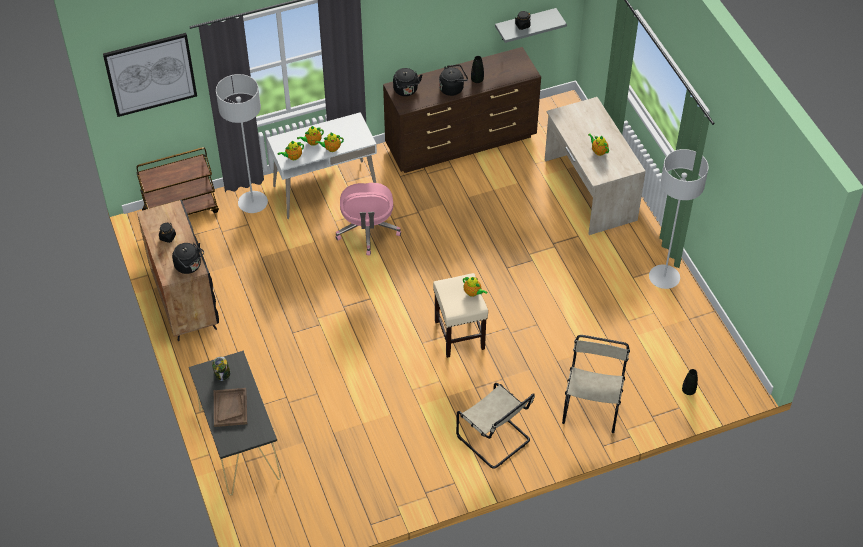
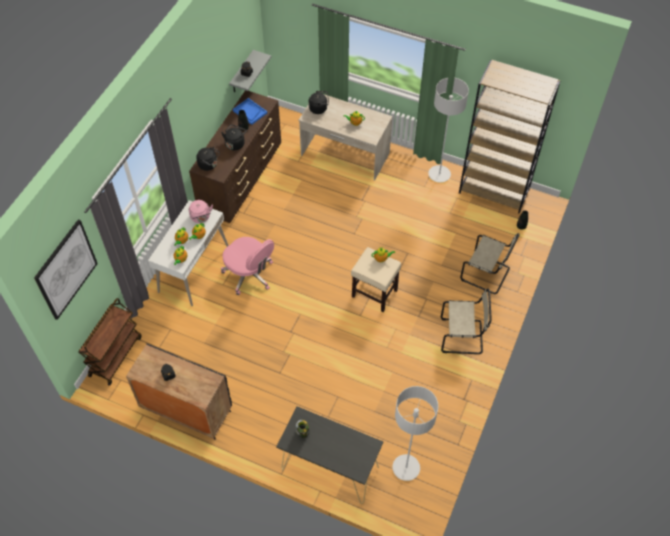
camera: 45 degrees left, 5 degrees up
(189, 266) = (207, 381): black kettle -> black kettle (319, 108)
(230, 408) = (333, 448): brown tray -> none
(253, 203) = (157, 313): grey floor lamp -> grey floor lamp (406, 468)
(352, 134) = (201, 218): none -> pink kettle
(501, 69) = (250, 112): none -> blue tray
(592, 405) = (487, 274): beige chair -> beige chair turned 150 degrees clockwise
(703, 336) = (494, 191): none -> brown bookcase

